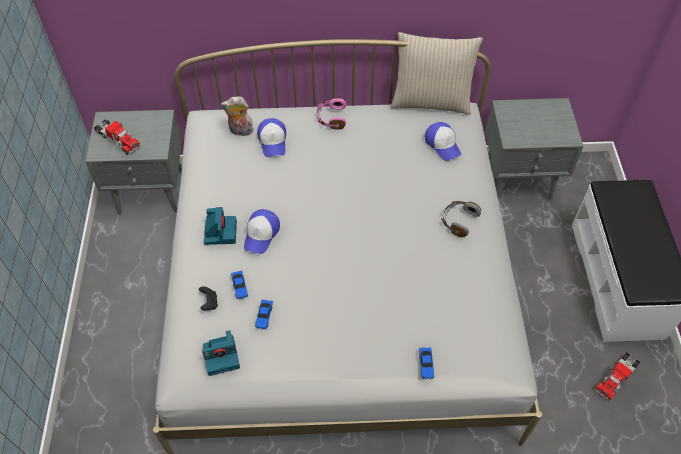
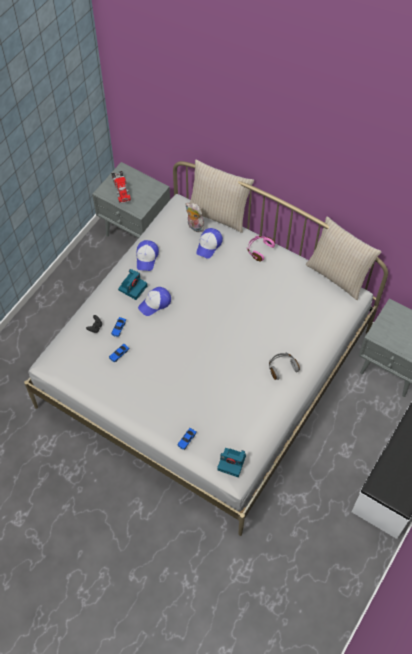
camera: 35 degrees right, 5 degrees up
(222, 356) = (80, 362): camera -> camera (232, 462)
(256, 106) = (218, 214): none -> beige pillow
(442, 144) = (317, 310): cap -> cap (147, 257)
(616, 377) = (338, 538): toy truck -> none

